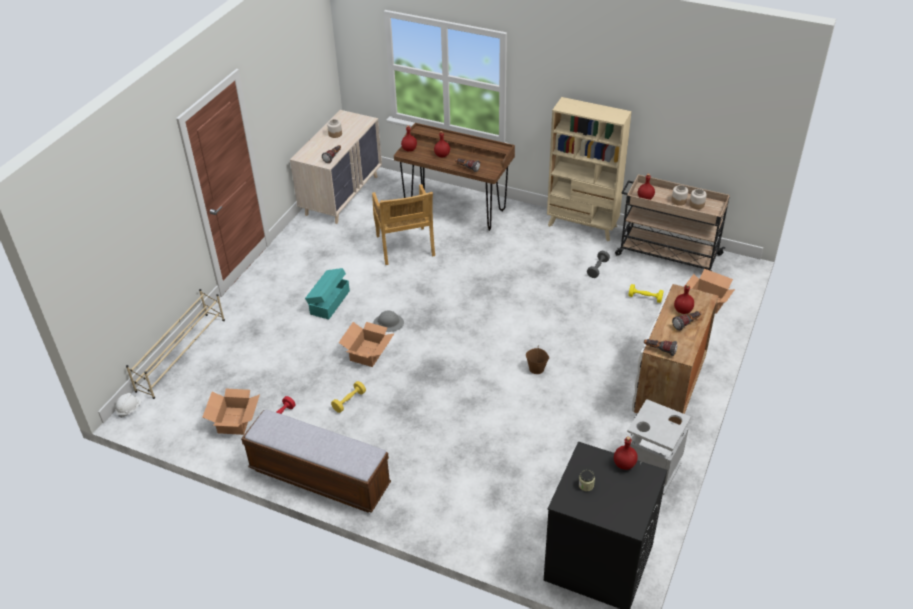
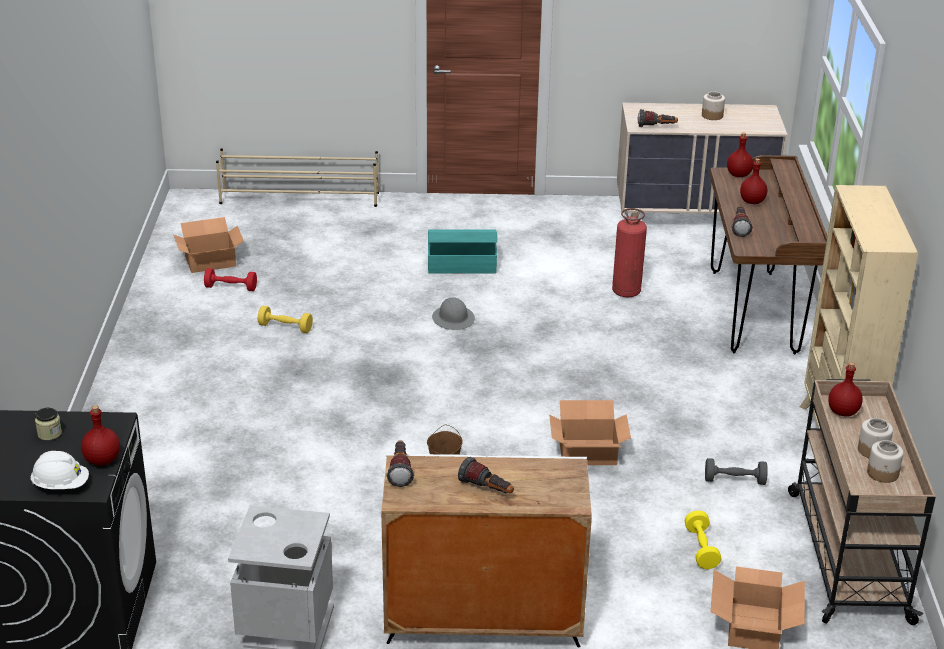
camera: 65 degrees right, 10 degrees down
(129, 409) = (196, 195): white hard hat -> white hard hat (61, 485)
(319, 477) = (144, 341): bench -> none
(367, 353) = (383, 318): cardboard box -> cardboard box (587, 452)
(405, 247) = (626, 291): beige chair -> fire extinguisher
(683, 310) = (521, 480): red bottle -> none

